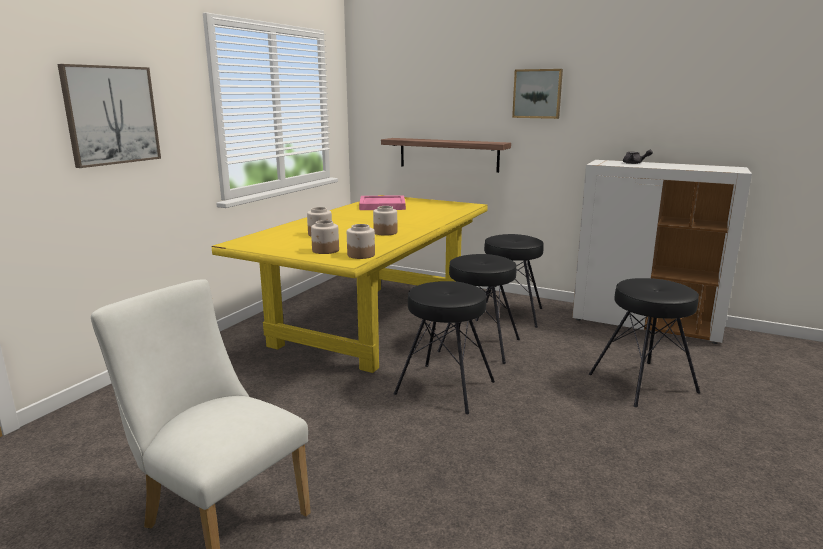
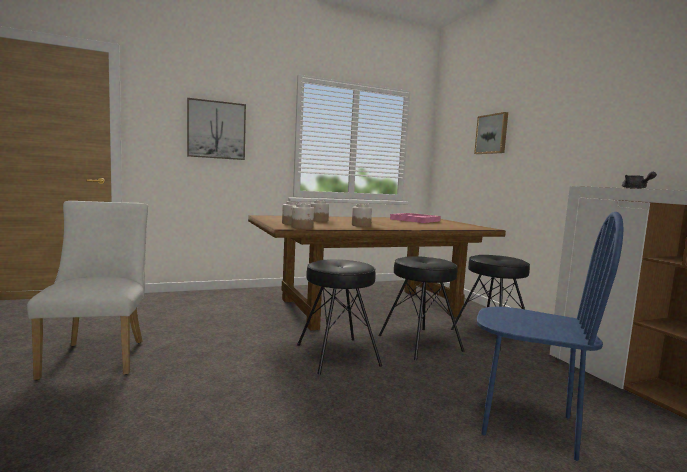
camera: 40 degrees right, 10 degrees down
(372, 322) = (369, 307): yellow dining table -> brown dining table
(448, 154) = (488, 186): shelf -> none
(537, 93) = (560, 125): picture -> picture (492, 134)
(643, 383) = (527, 426): black stool -> blue chair

